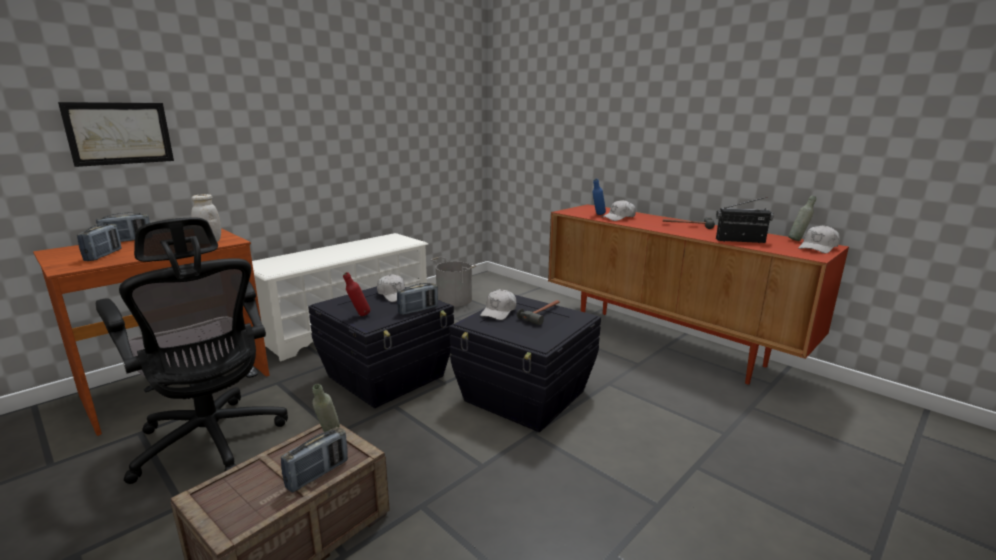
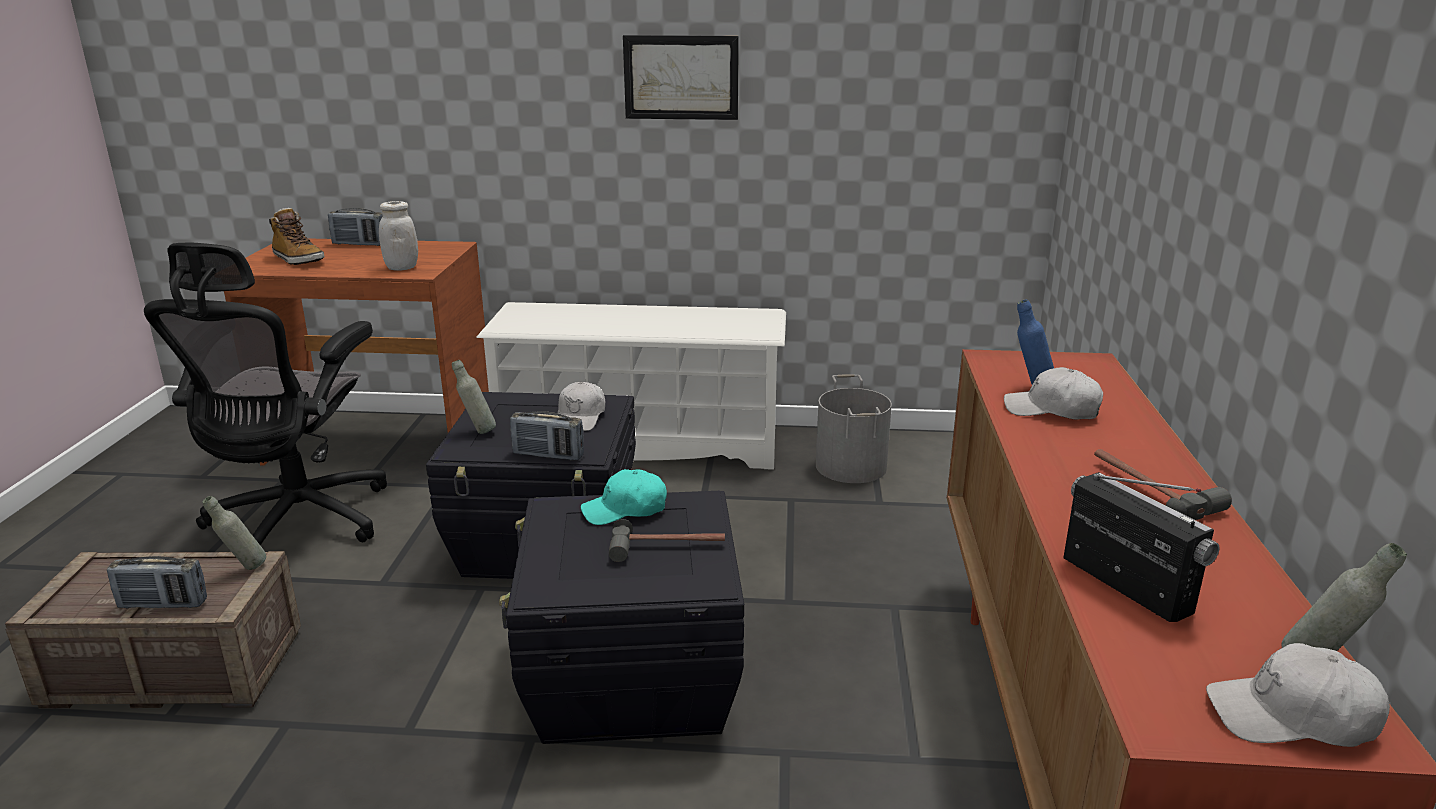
camera: 50 degrees right, 5 degrees up
(103, 255) = (298, 260): radio -> boot
(119, 133) = (375, 104): picture -> picture (681, 77)
(358, 316) = (477, 432): red bottle -> grey bottle
(499, 312) = (625, 510): white cap -> turquoise cap

